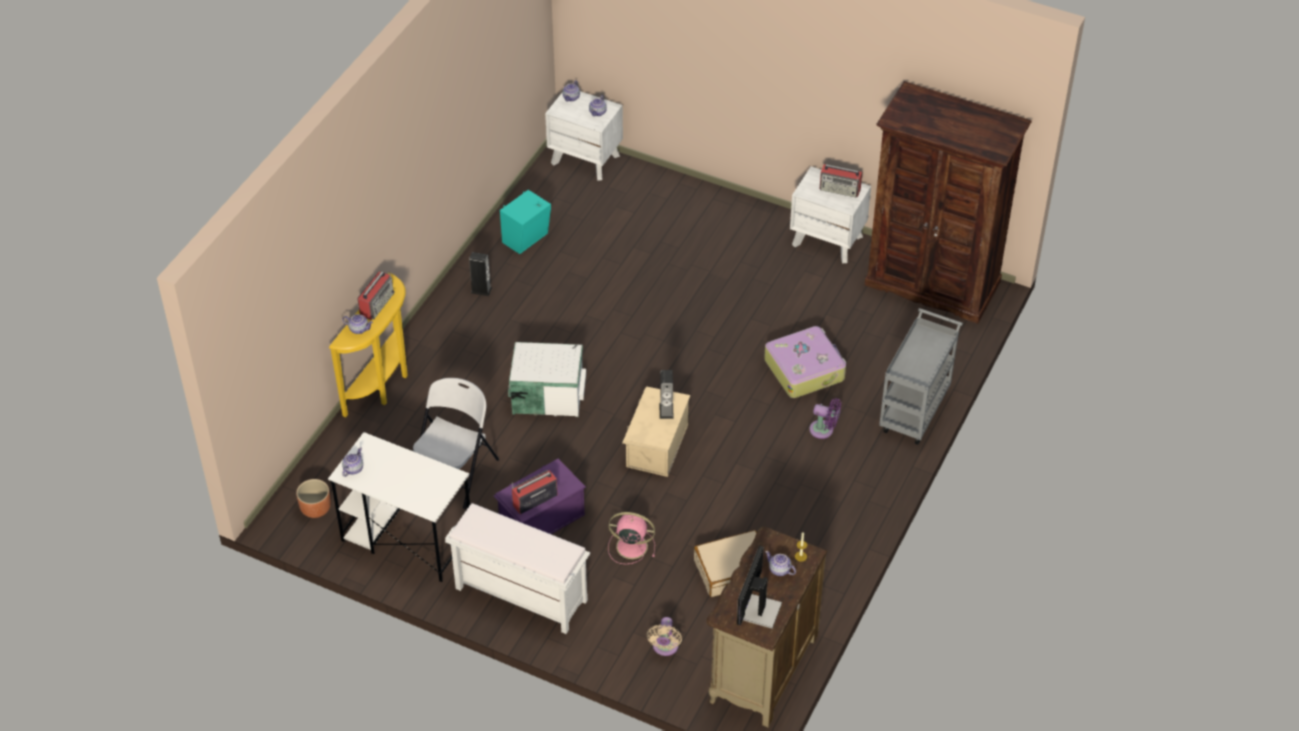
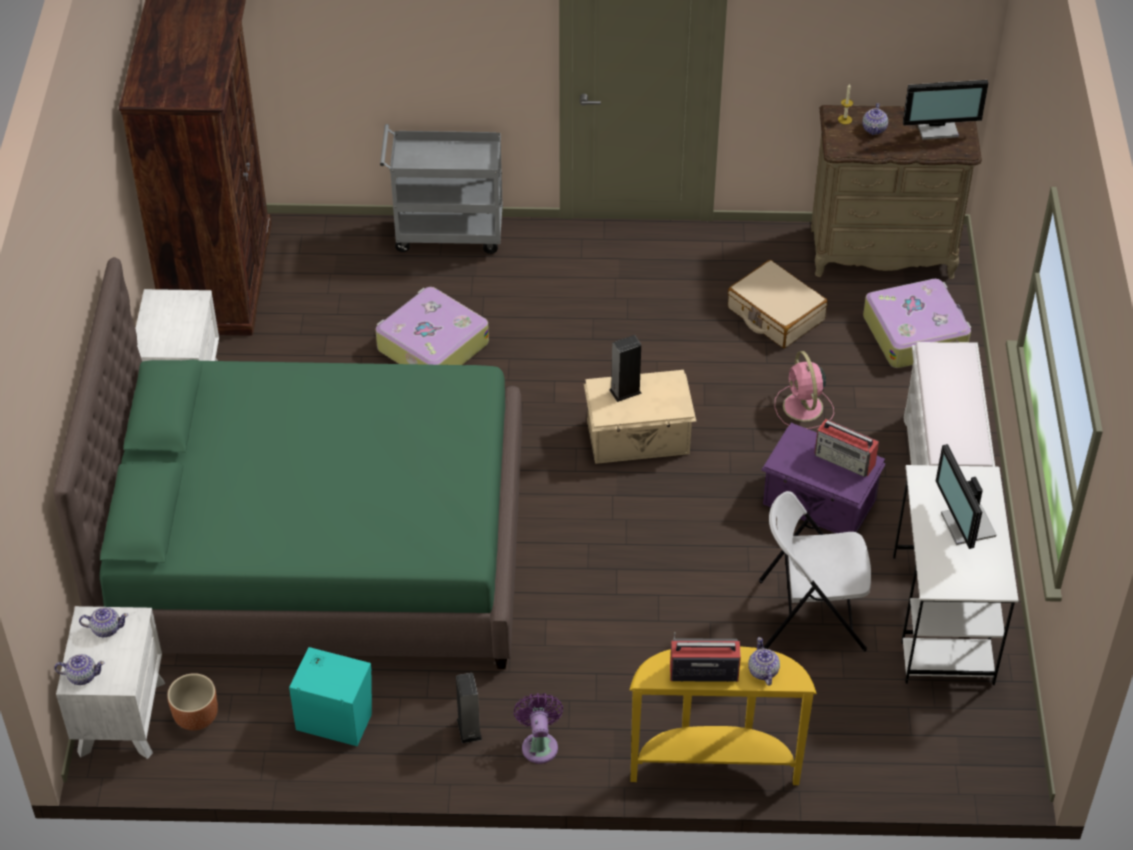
camera: 115 degrees left, 0 degrees up
(315, 509) = (969, 737): brown planter -> brown planter (197, 717)
(353, 469) = (985, 580): teapot -> none
(400, 480) = (966, 526): none -> monitor
(547, 393) = (619, 575): white storage box -> none
(658, 265) = (317, 547): none -> green bed
(665, 648) = (915, 333): beige fan -> suitcase
(824, 430) = (521, 302): purple fan -> purple fan (539, 744)
(840, 189) = (165, 314): radio -> none

